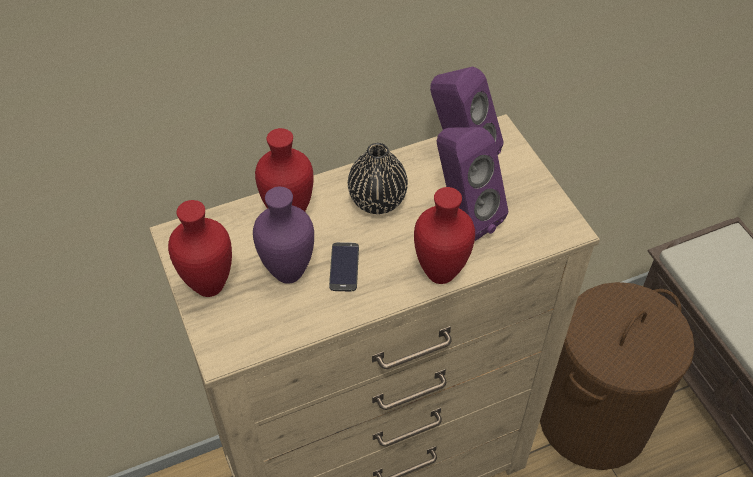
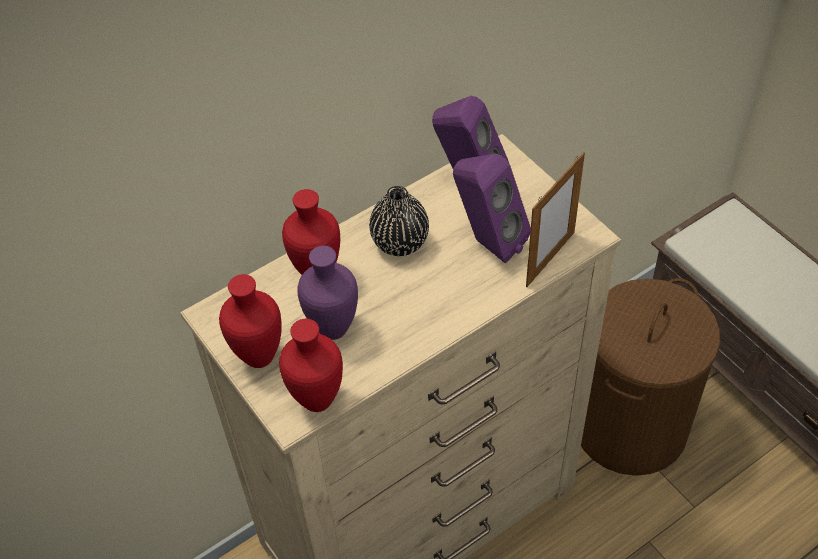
camera: 10 degrees left, 0 degrees up
(344, 267) = (385, 313): phone -> none
(440, 275) = (479, 302): red vase -> red vase (317, 402)
(522, 245) = (550, 259): none -> picture frame

